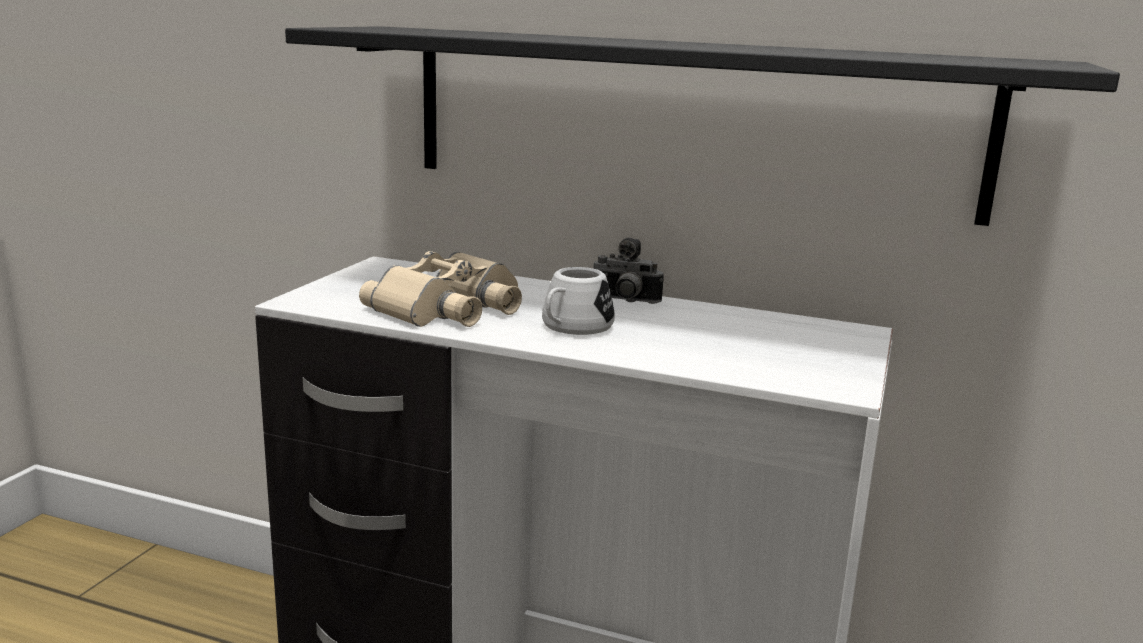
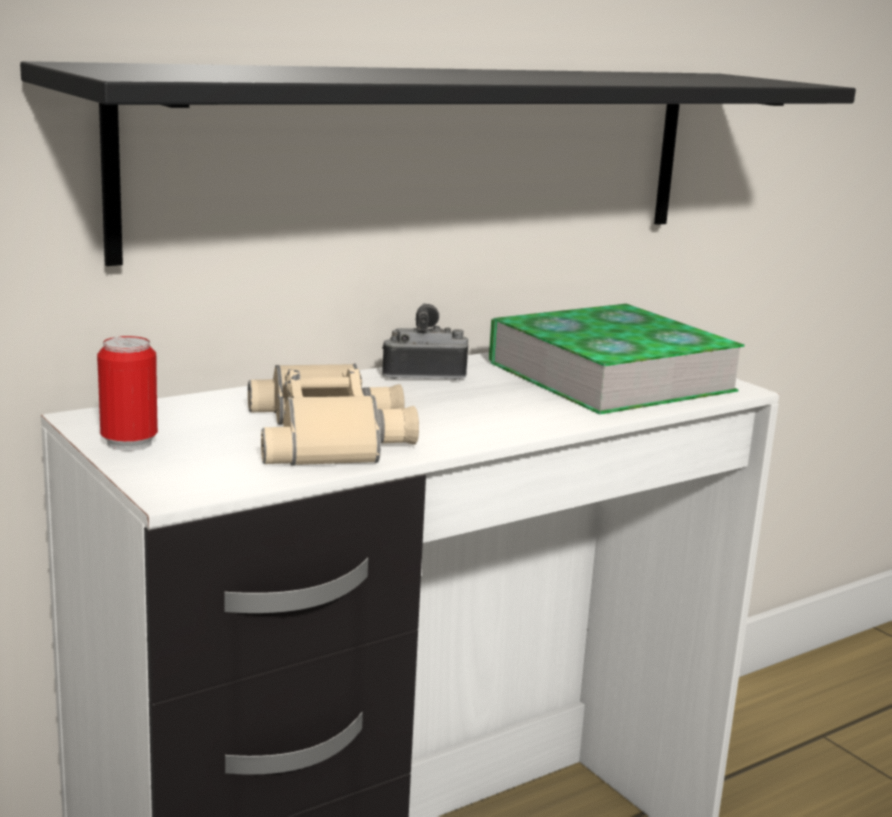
camera: 55 degrees left, 0 degrees up
(355, 278) = (129, 443): none -> can
(572, 328) = (475, 413): white mug -> none
(624, 301) = (423, 375): camera -> camera turned 150 degrees counterclockwise
(762, 346) = (610, 376): none -> book

